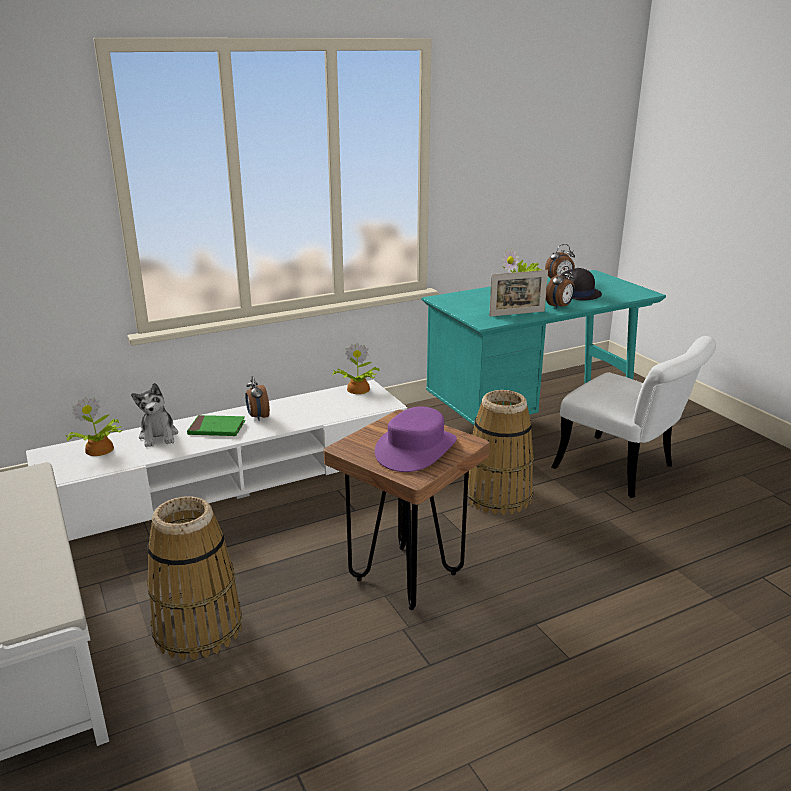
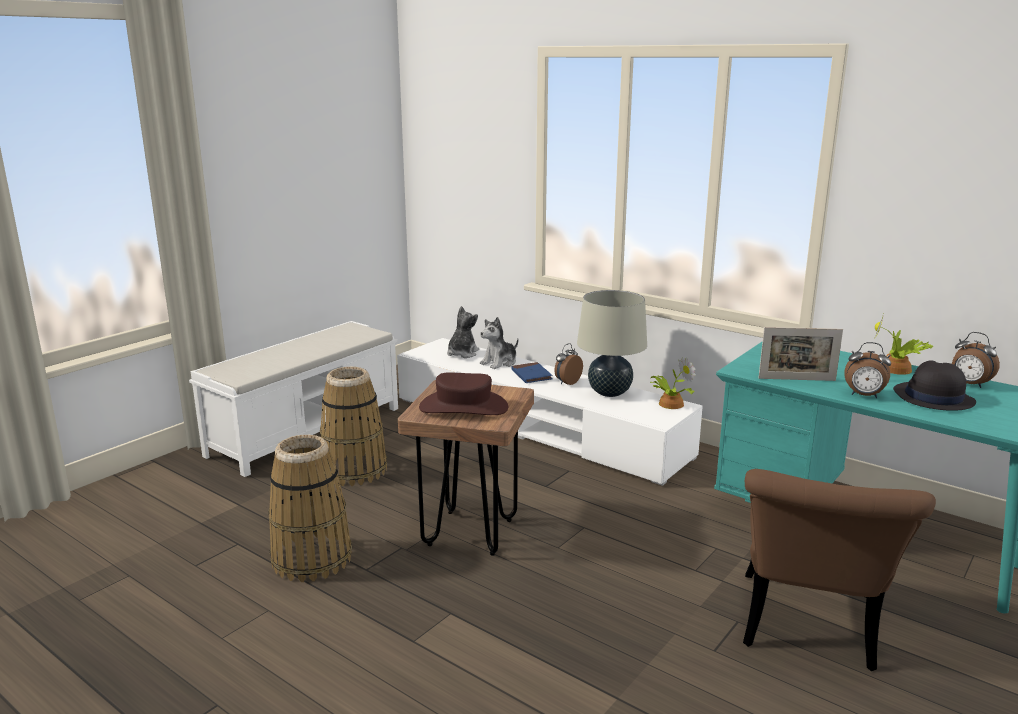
camera: 65 degrees right, 5 degrees down
(99, 450) = (462, 353): potted plant -> plush toy
(217, 428) = (531, 375): green book -> blue book
(305, 405) = (609, 392): none -> beige table lamp
(415, 449) = (463, 407): purple hat -> brown hat
(497, 496) = (646, 551): basket -> basket (312, 558)
(517, 313) = (796, 379): picture frame -> picture frame turned 45 degrees counterclockwise
(625, 471) = (807, 631): white chair -> brown chair

